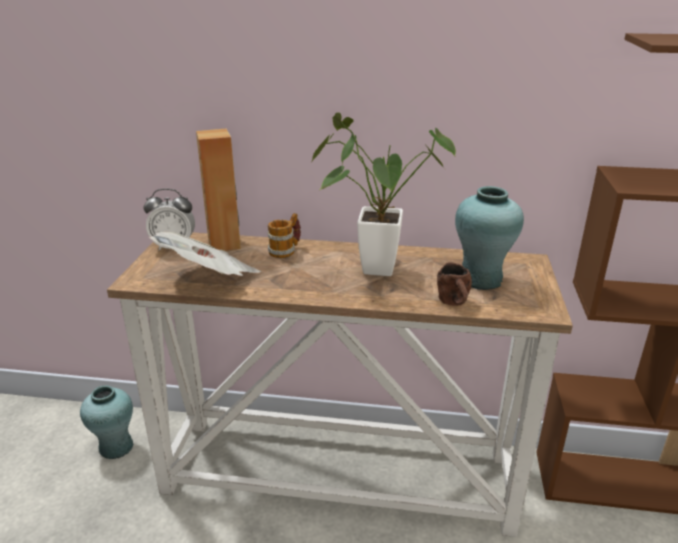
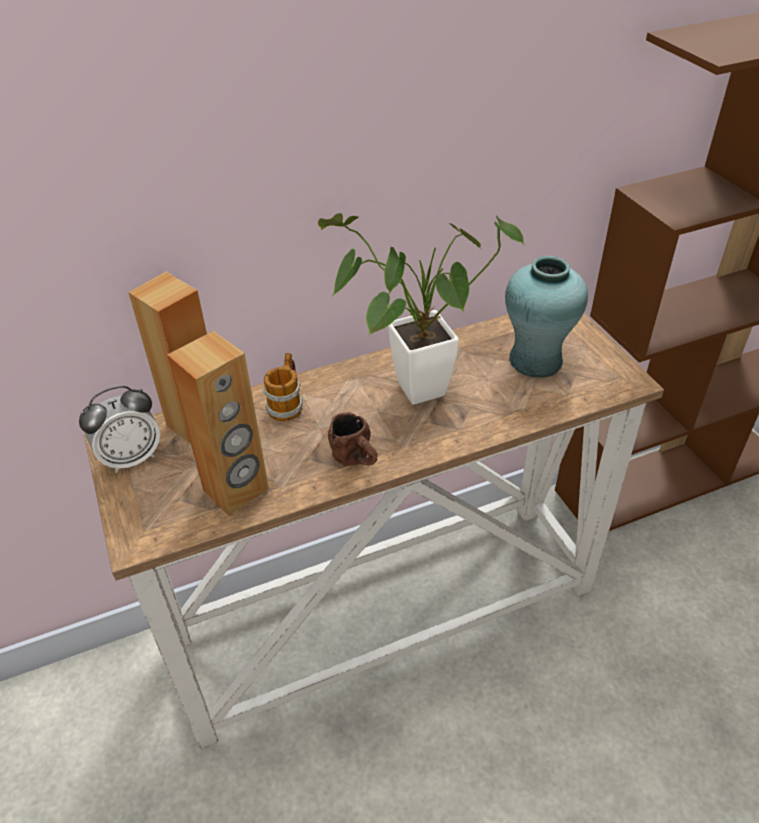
camera: 30 degrees left, 15 degrees up
(116, 447) = (92, 722): turquoise vase -> none
(210, 278) = (236, 490): newspaper -> brown speaker
(455, 304) = (541, 408): brown mug -> brown mug (357, 460)

